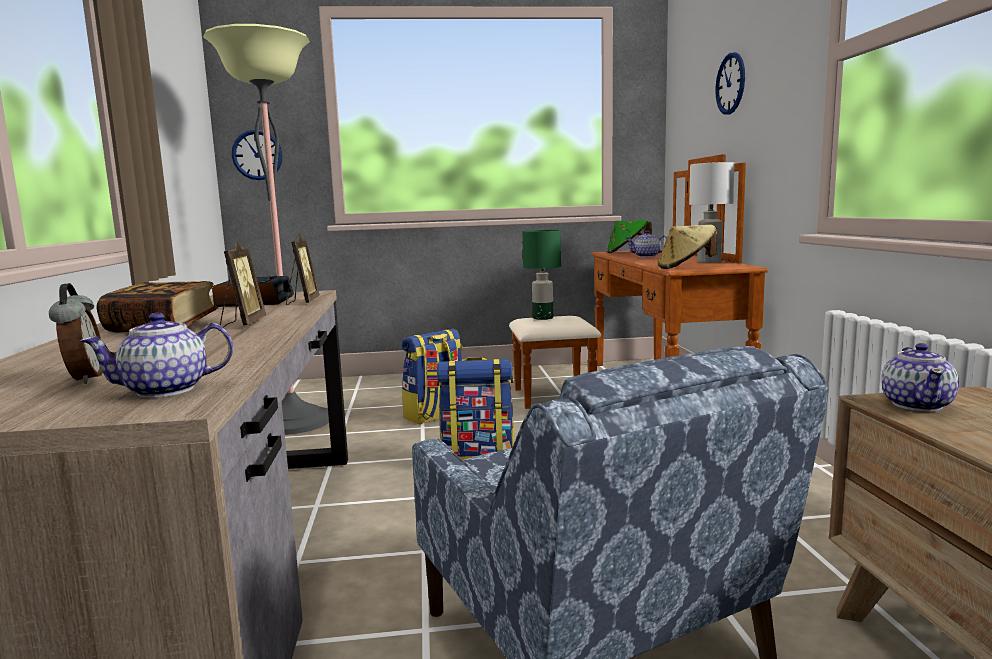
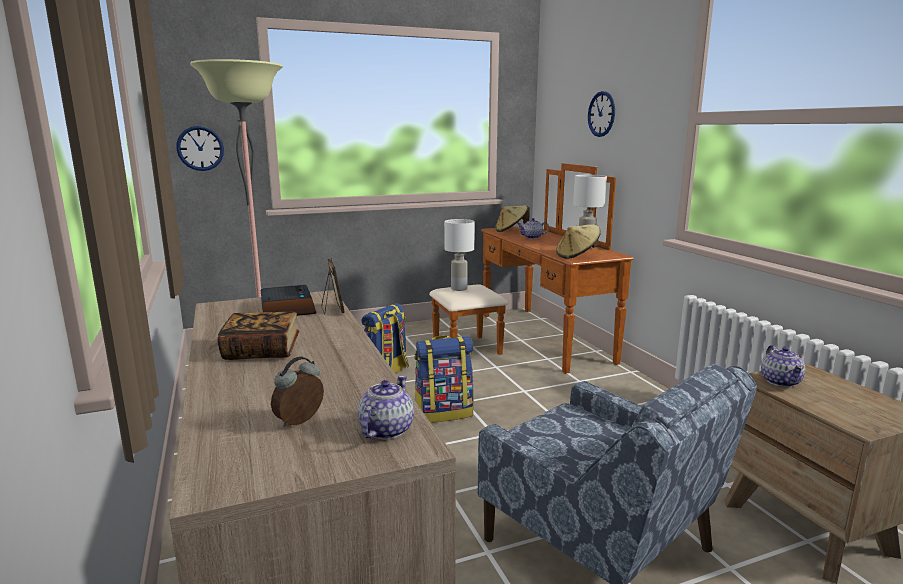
camera: 15 degrees left, 5 degrees up
(83, 379) = (301, 422): alarm clock -> alarm clock turned 105 degrees counterclockwise
(167, 390) = (385, 430): teapot -> teapot turned 150 degrees clockwise
(242, 324) = (325, 344): picture frame -> none
(543, 318) = (459, 289): green table lamp -> white table lamp
(627, 252) = (511, 230): green hat -> beige hat

